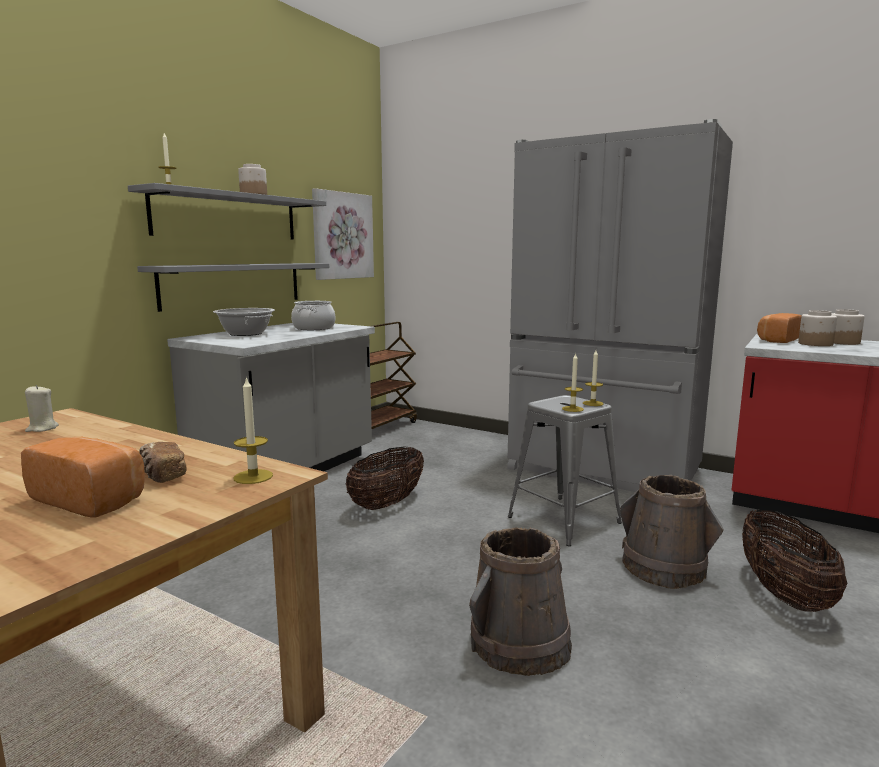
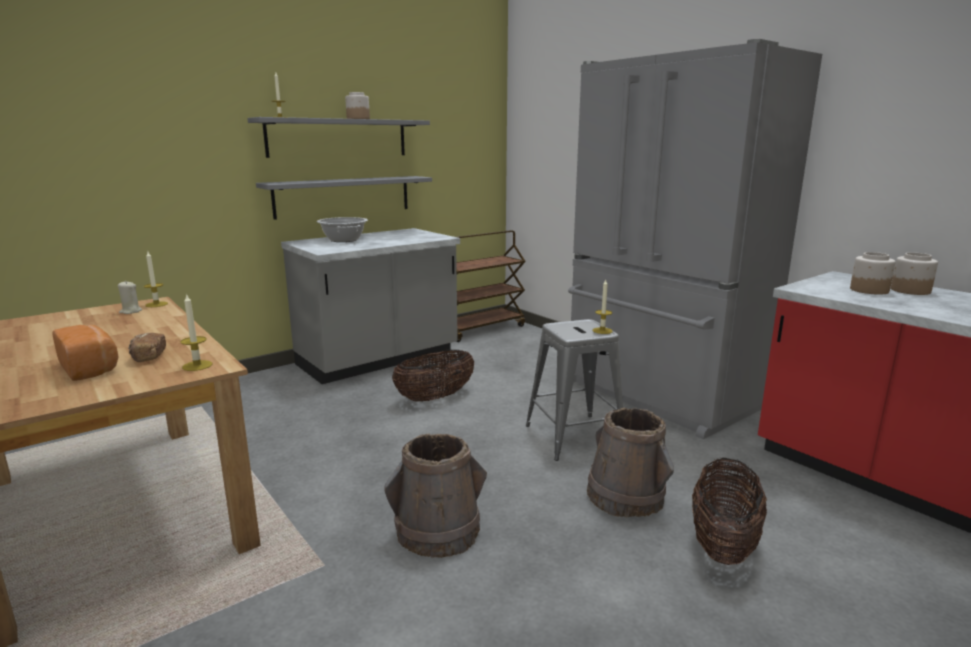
camera: 20 degrees right, 5 degrees up
(314, 328) = (406, 237): cooking pot -> none
(342, 236) = (458, 149): picture -> none
(572, 409) = (574, 334): candle -> candle (156, 304)
(776, 340) = (833, 282): bread -> none

